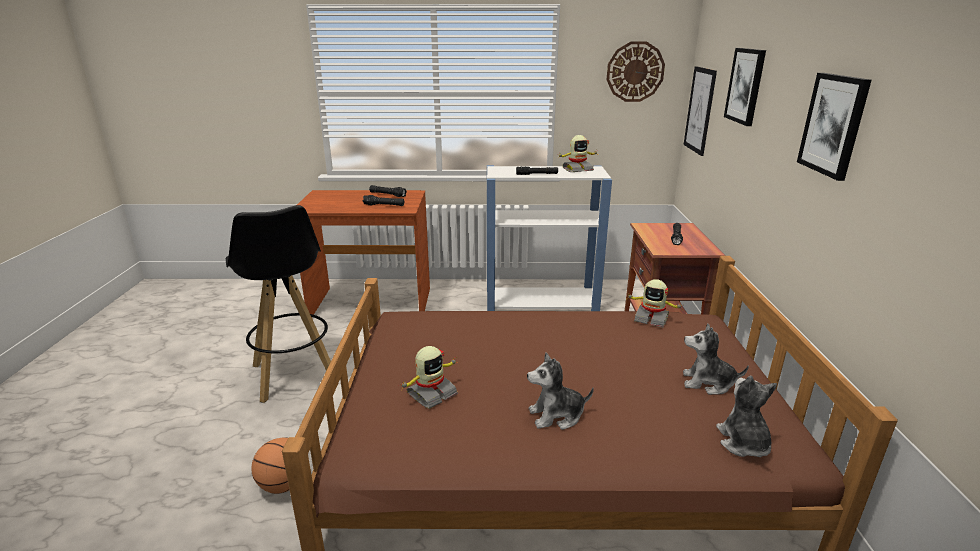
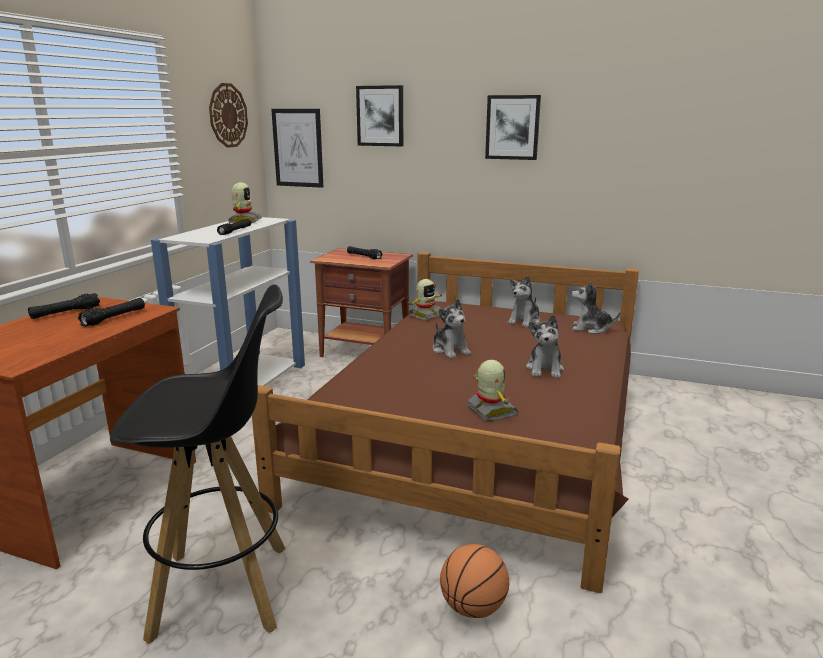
camera: 70 degrees left, 5 degrees down
(563, 349) = (450, 350): none -> plush toy

